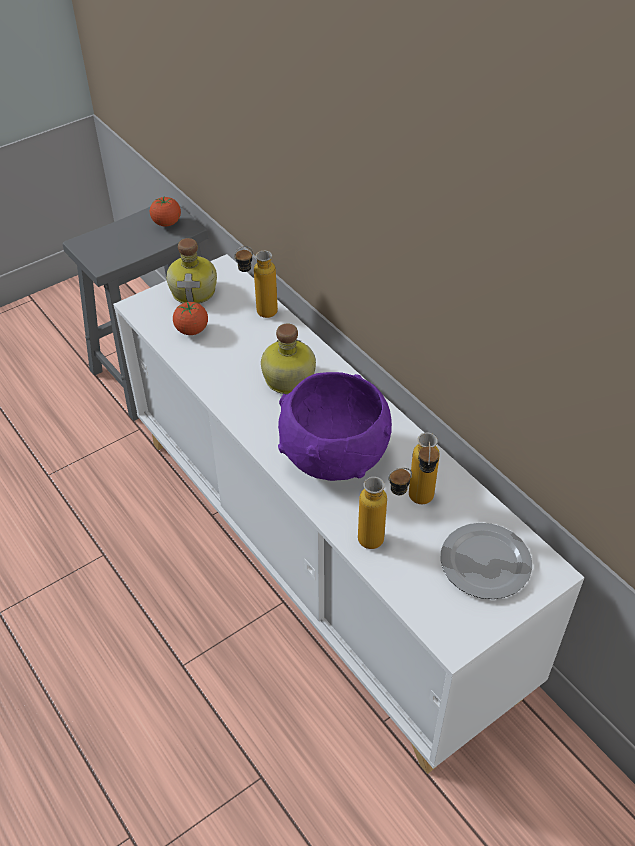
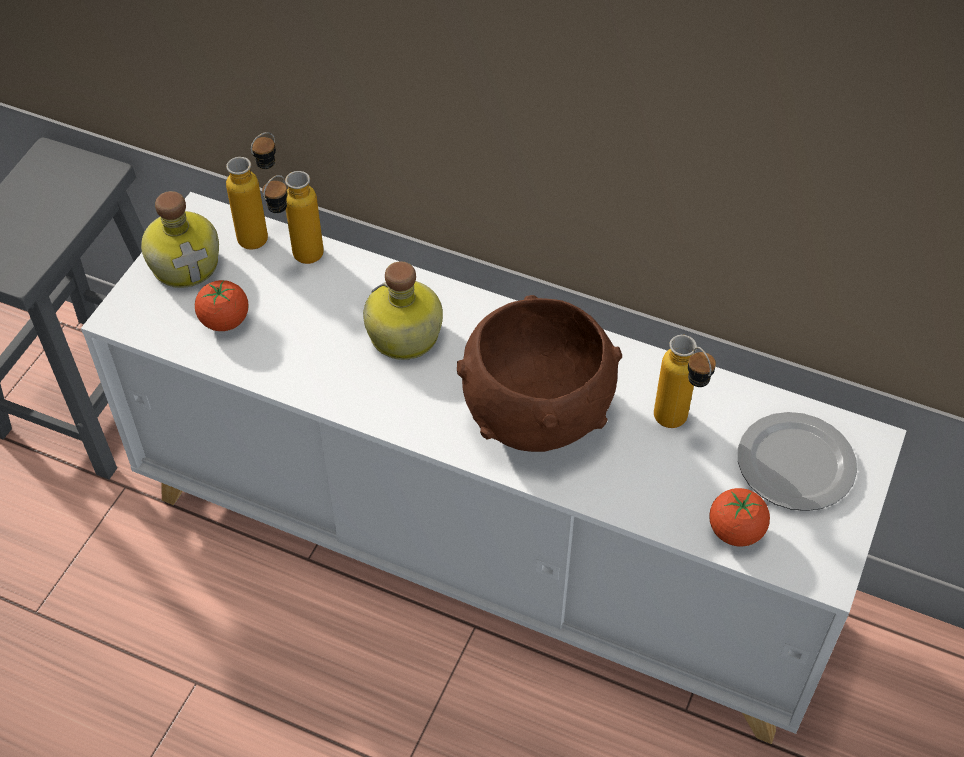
camera: 30 degrees left, 5 degrees up
(167, 223) = (66, 177): tomato -> tomato (735, 531)
(335, 457) = (537, 413): purple bowl -> brown bowl
(381, 538) = (662, 490): bottle -> bottle (263, 233)

